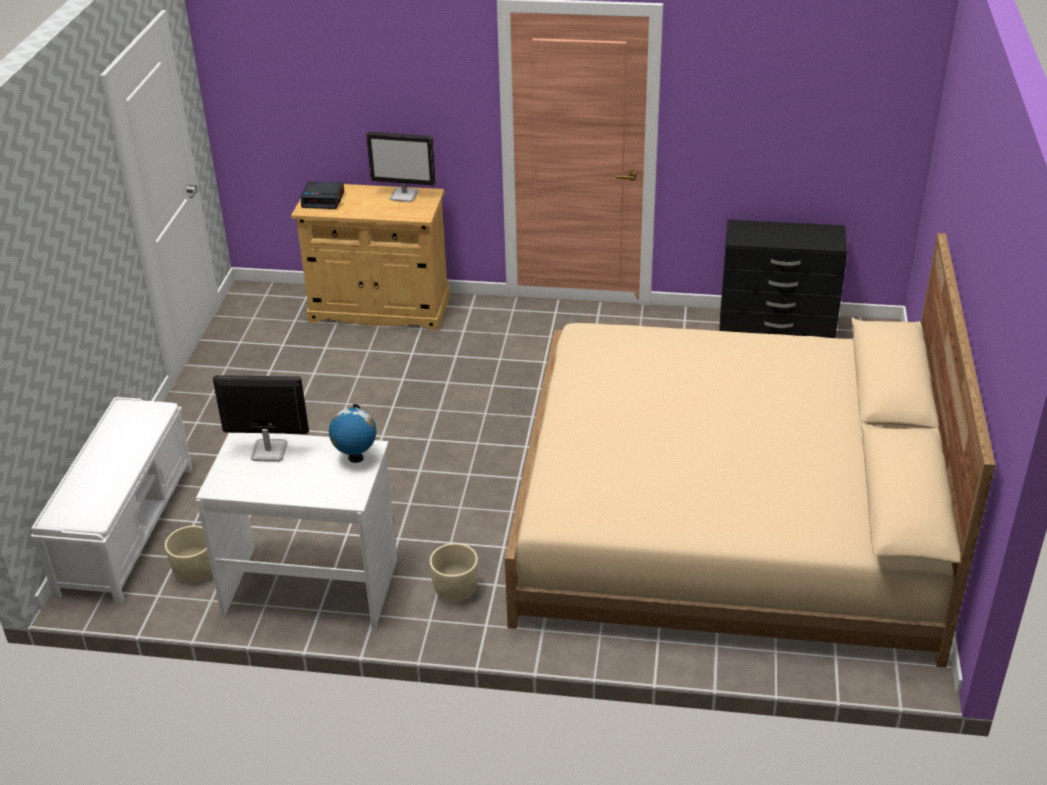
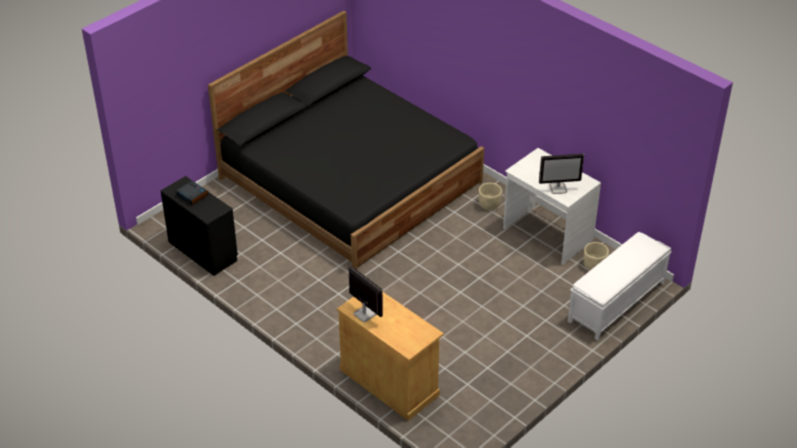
camera: 145 degrees left, 5 degrees up
(268, 451) = (558, 188): monitor -> monitor turned 45 degrees counterclockwise
(323, 200) = (414, 336): alarm clock -> alarm clock (192, 195)
(355, 458) = (524, 169): globe -> none
(728, 515) = (350, 180): beige bed -> black bed

